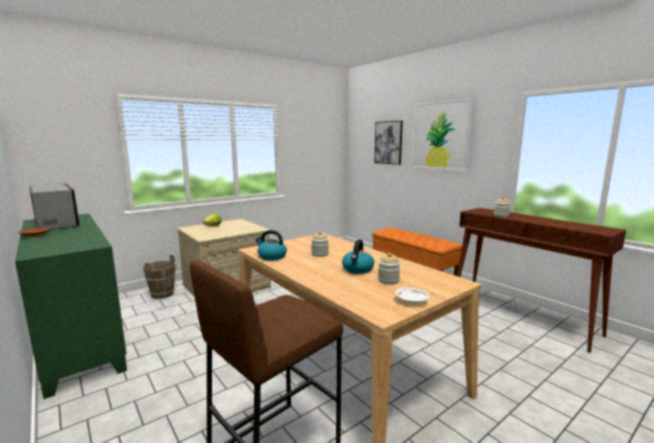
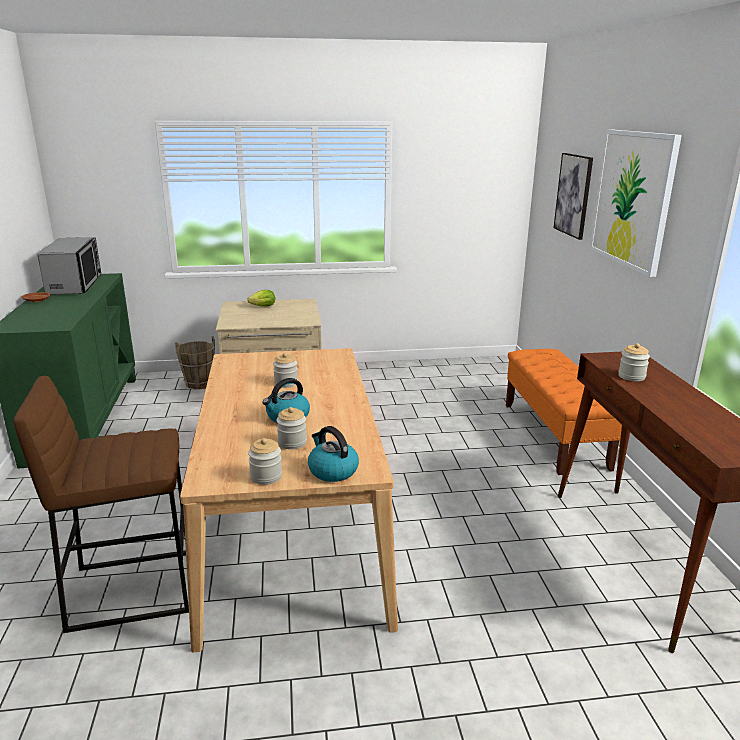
camera: 30 degrees right, 10 degrees up
(271, 256) = (229, 374): kettle -> kettle (332, 470)
(412, 301) = (266, 476): white plate -> jar

